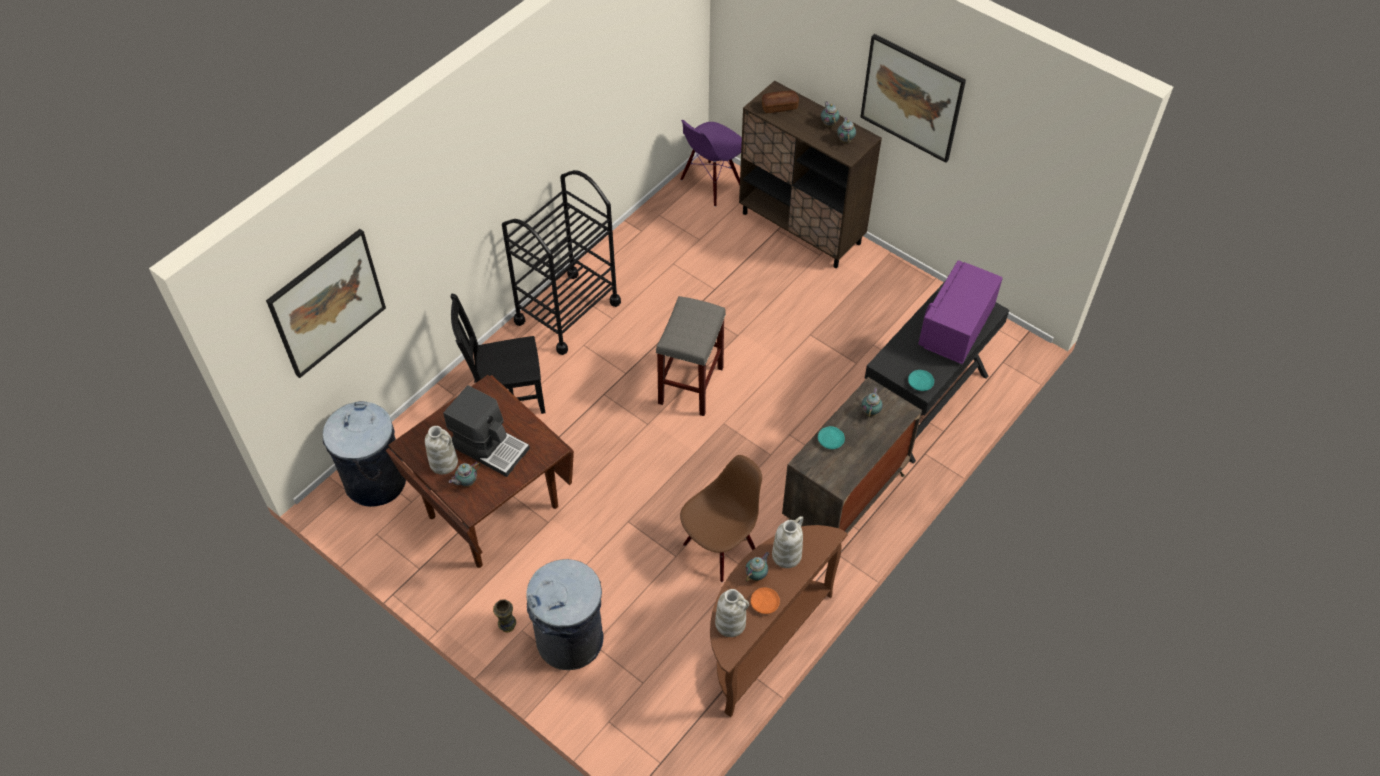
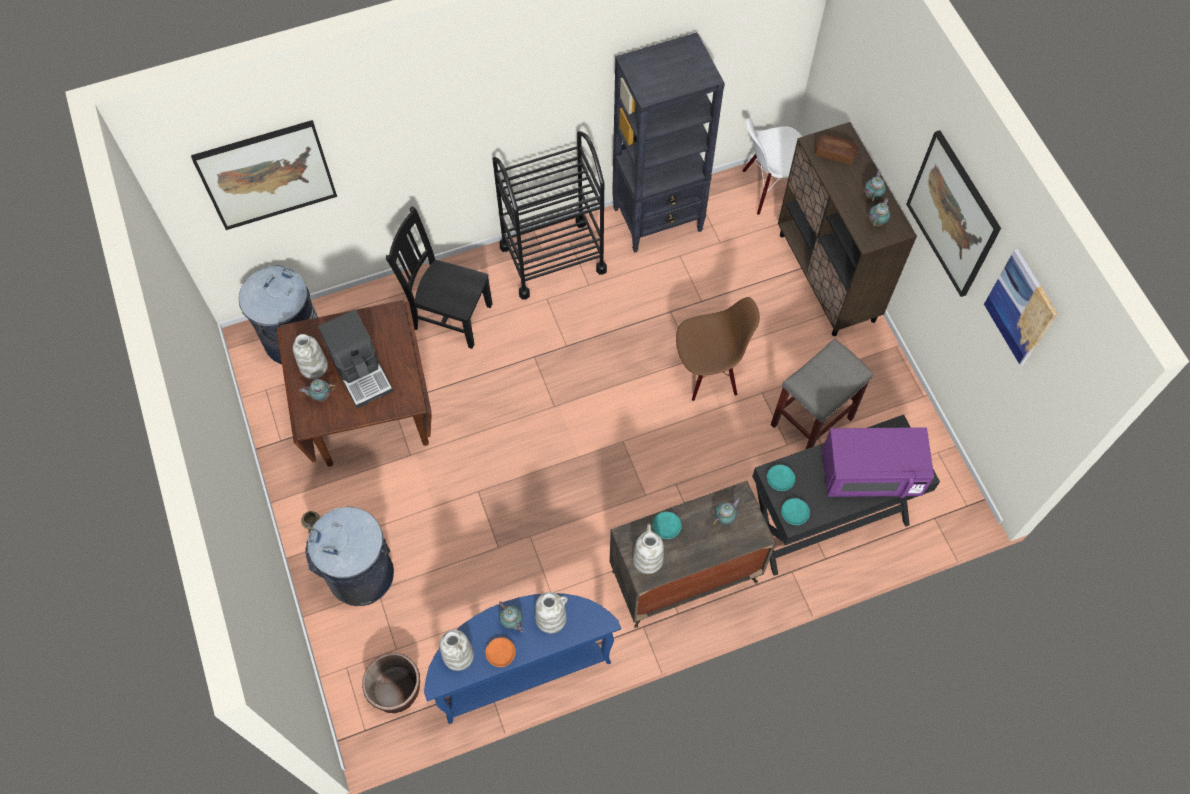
camera: 30 degrees right, 10 degrees up
(636, 244) = (658, 219): none -> black bookcase
(665, 715) = (396, 689): none -> brown planter
(690, 384) = (617, 387): grey stool -> grey stool (812, 421)
(711, 183) = (769, 188): purple chair -> white chair
(720, 548) = (541, 562): brown chair -> brown chair (708, 373)
(757, 575) = (512, 622): teapot -> teapot turned 75 degrees clockwise
(763, 640) = (522, 669): brown console table -> blue console table
(832, 471) = (647, 559): none -> white vase
(892, 365) = (780, 480): none -> turquoise plate
(956, 328) = (870, 474): purple microwave -> purple microwave turned 150 degrees counterclockwise
(1008, 135) = (1020, 308): none -> picture

